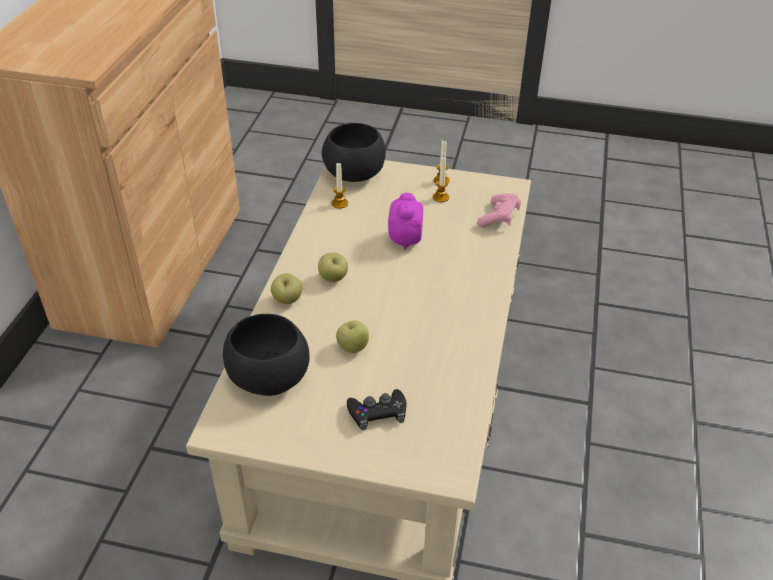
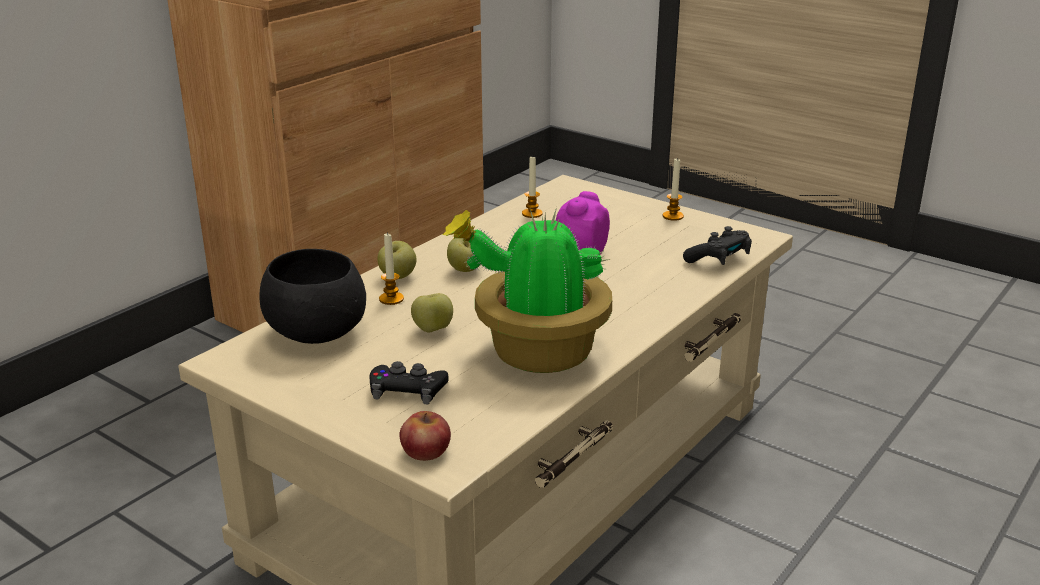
camera: 25 degrees right, 15 degrees down
(354, 173) = (572, 193): black bowl -> none
(430, 465) = (426, 451): none -> apple
(440, 197) = (659, 229): candle -> candle (391, 299)
(440, 348) = (537, 353): none -> potted plant
(499, 218) = (719, 259): pink game controller -> black game controller

